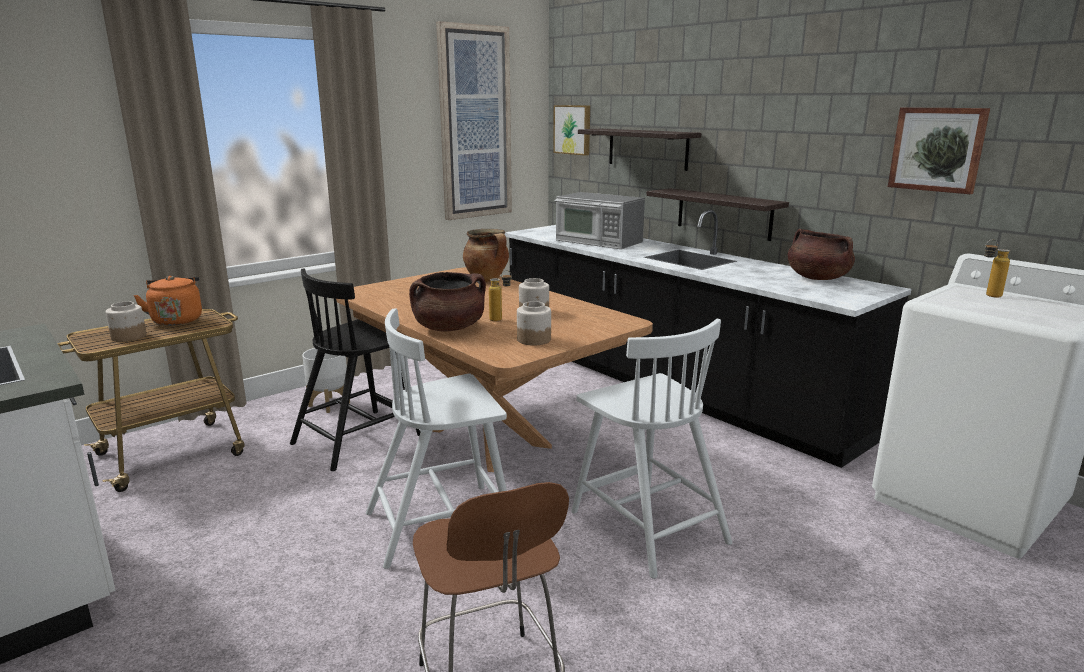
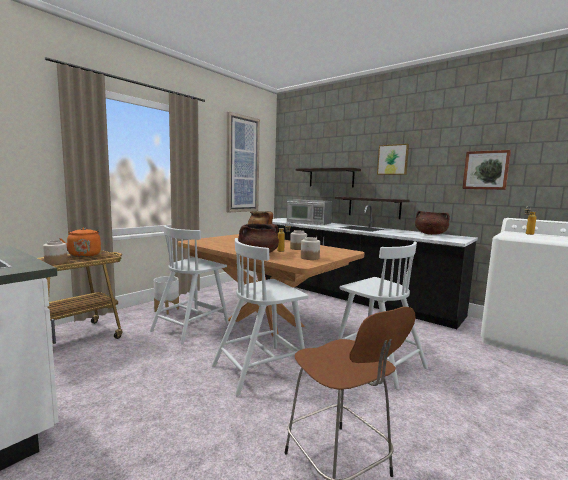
camera: 10 degrees left, 10 degrees down
(359, 438) = (191, 326): black chair -> white chair
(573, 129) = (289, 171): picture -> picture (393, 159)

